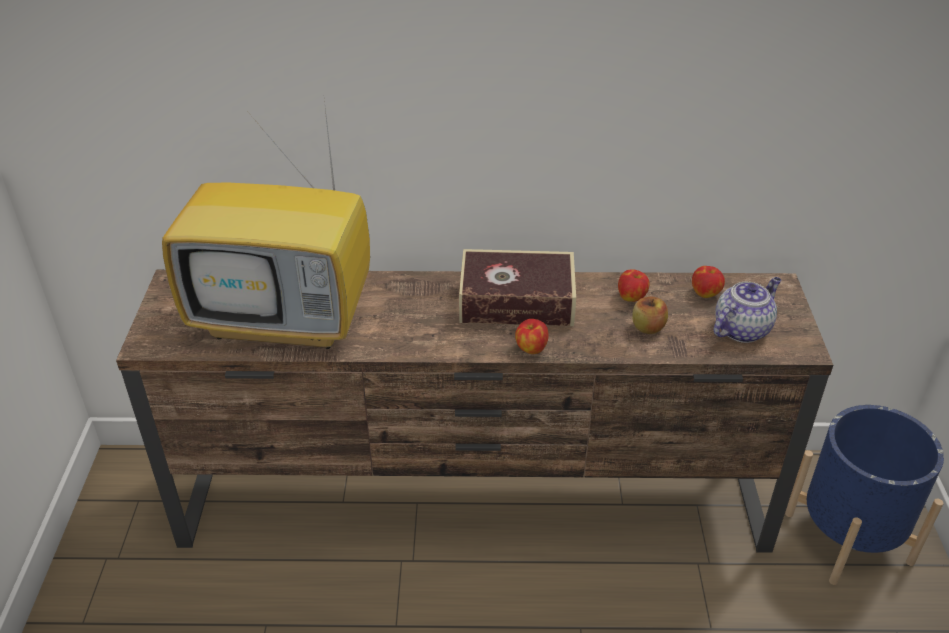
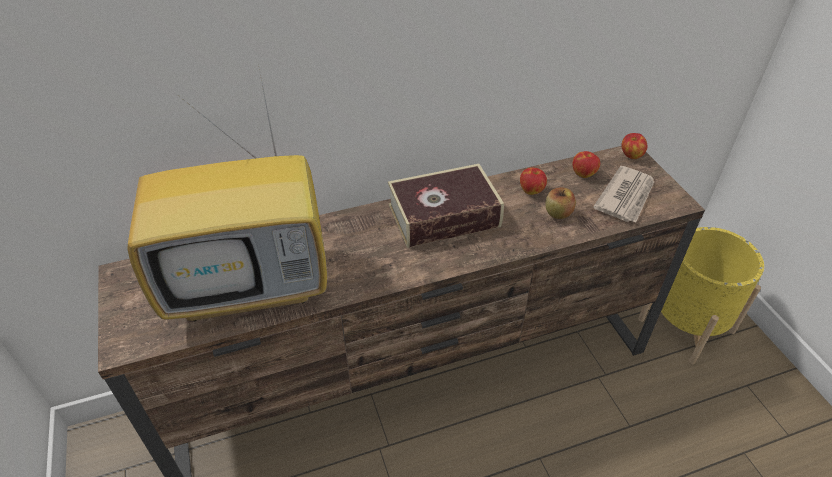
camera: 20 degrees left, 5 degrees up
(531, 348) = (478, 256): apple -> apple (631, 155)
(742, 329) = (626, 197): teapot -> newspaper
(848, 537) = (686, 325): blue planter -> yellow planter

